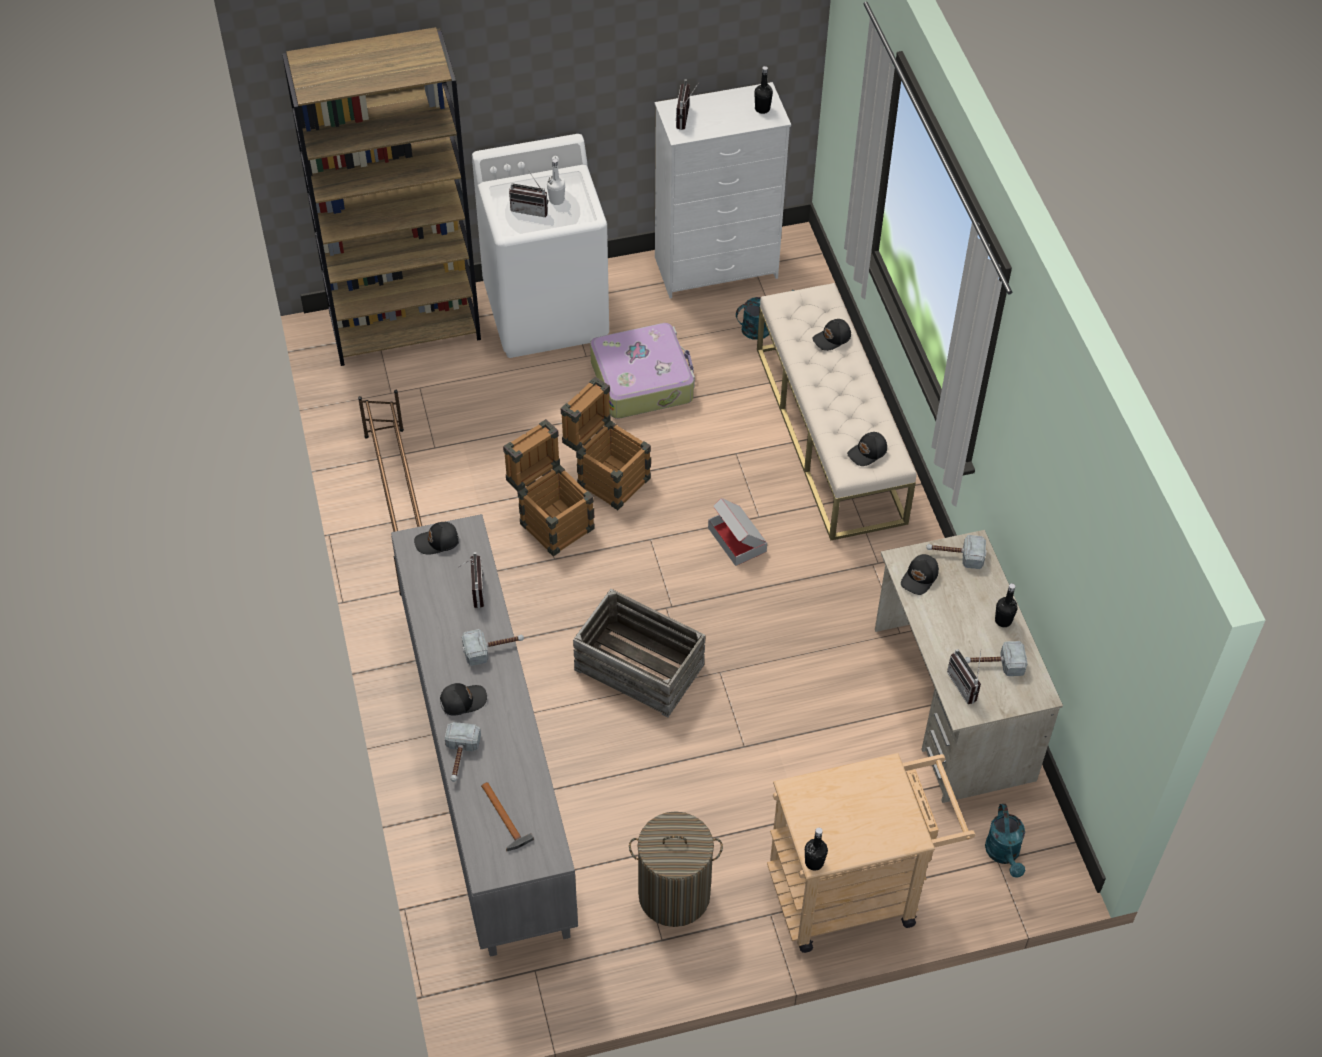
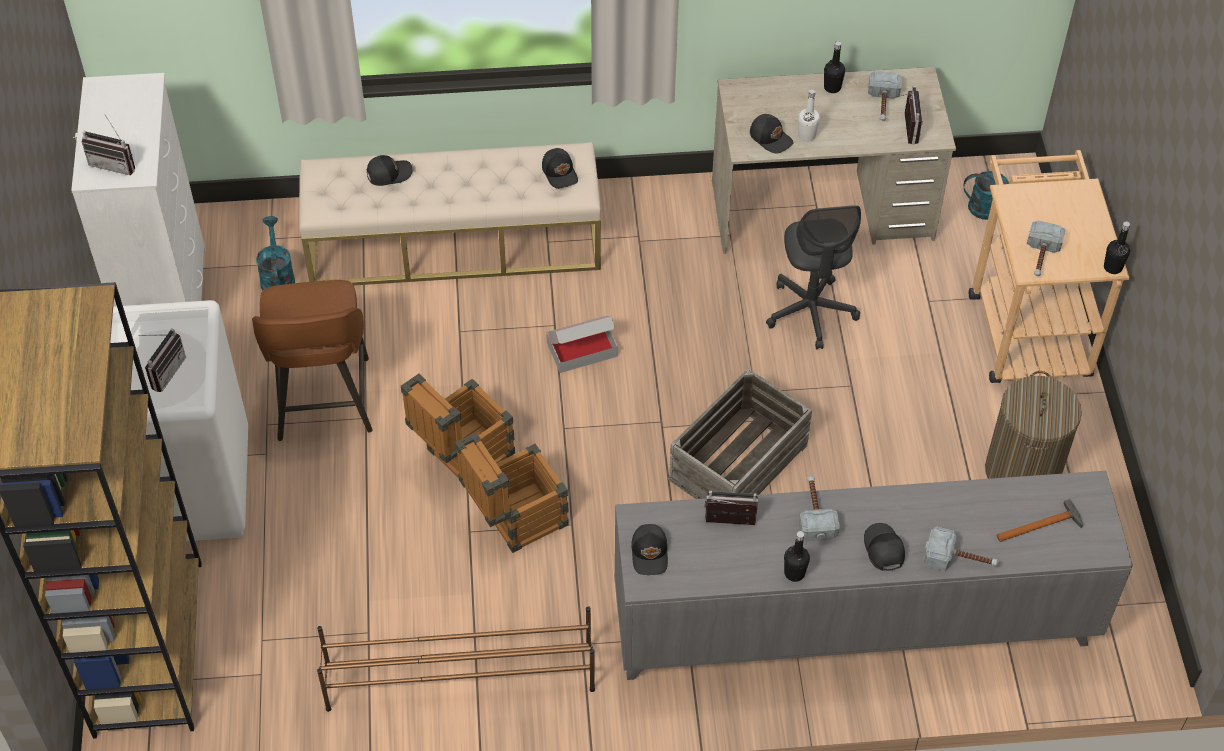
camera: 80 degrees left, 0 degrees up
(556, 200) = (158, 342): white bottle -> white bottle (806, 135)
(642, 380) = (323, 402): suitcase -> brown stool
(762, 109) = (127, 93): black bottle -> black bottle (794, 573)
(823, 706) = (811, 312): none -> grey office chair
(832, 339) = (388, 173): black cap -> black cap turned 90 degrees counterclockwise
(955, 555) = (746, 106): hammer -> hammer (1041, 257)
(966, 685) = (905, 128): radio -> radio turned 75 degrees counterclockwise

